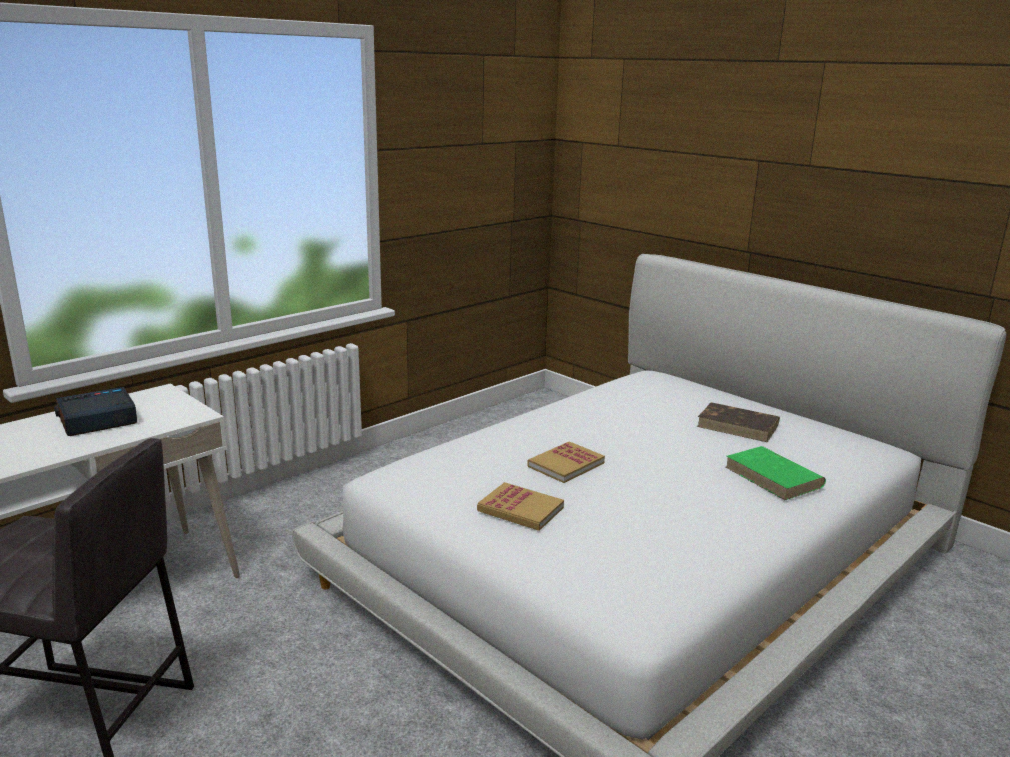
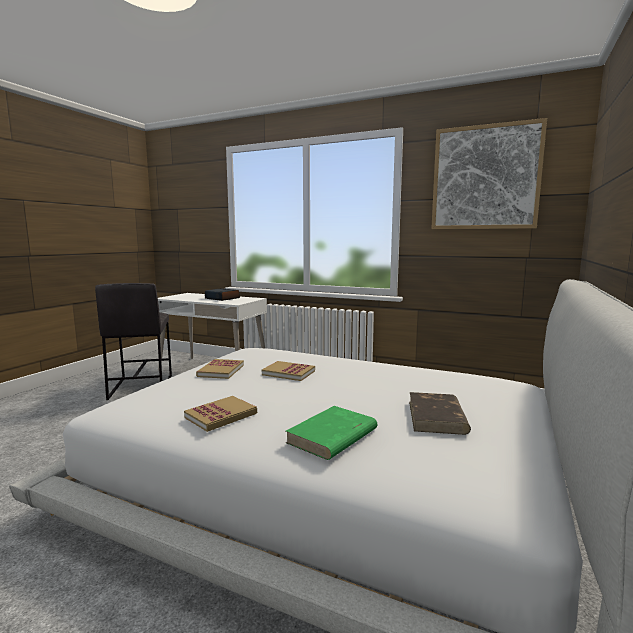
camera: 70 degrees right, 10 degrees down
(473, 117) = (485, 178): none -> picture
(706, 525) = (221, 415): none -> book

